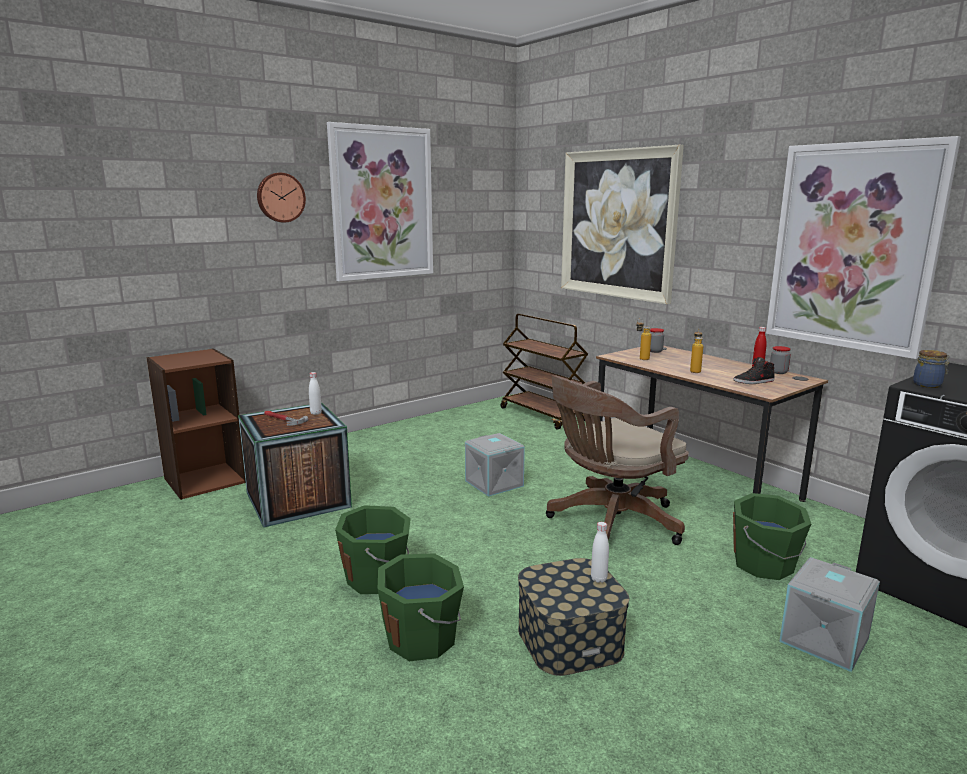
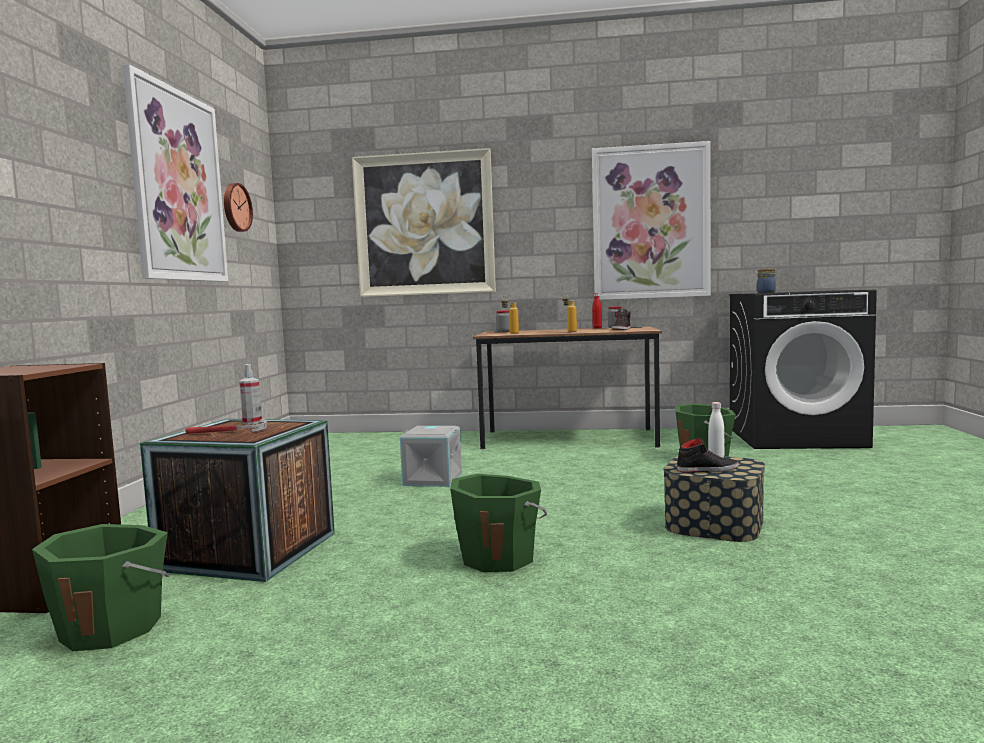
camera: 45 degrees left, 10 degrees down
(280, 197) = (79, 149): wall clock -> wall clock (235, 207)
(316, 413) = (252, 422): white bottle -> spray bottle
(423, 638) = (634, 566): green bucket -> green bucket (113, 627)
(542, 415) = (359, 437): brown cart -> none
(553, 586) = (706, 469): none -> black shoe
(610, 523) = (578, 470): brown office chair -> none
(825, 641) = (806, 472): grey storage box -> none

